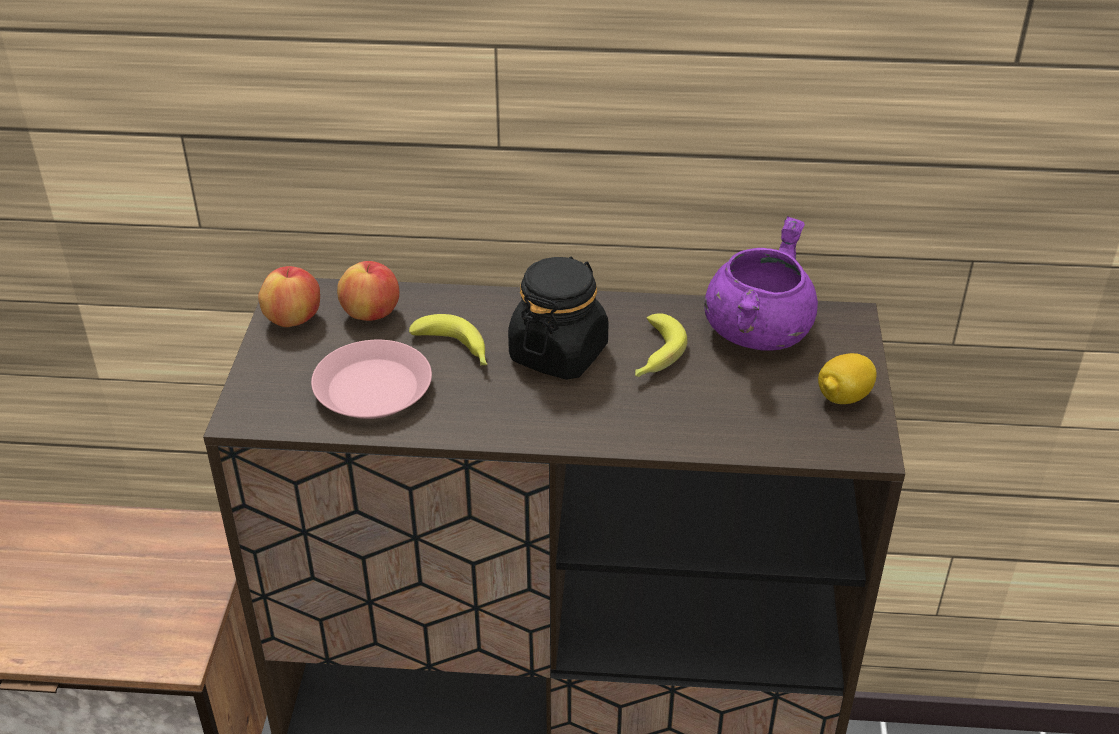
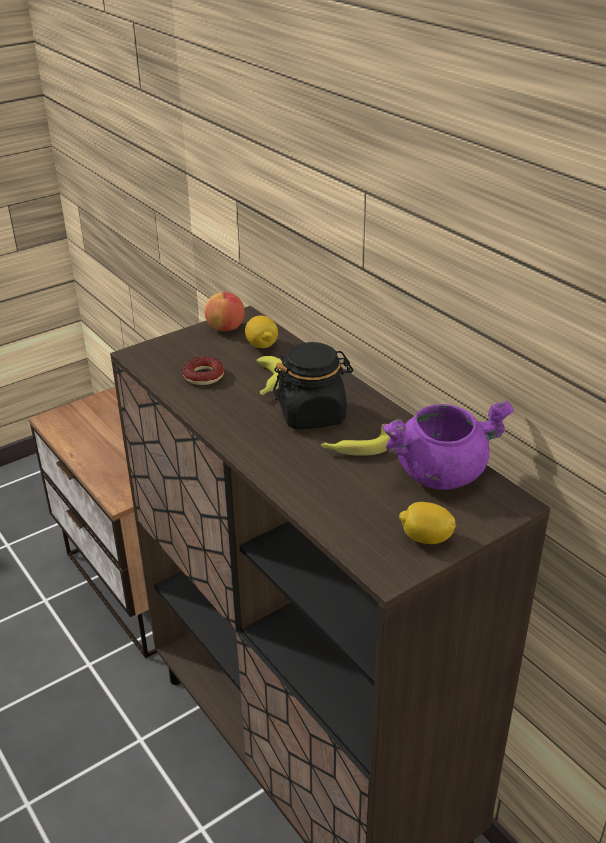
camera: 50 degrees right, 5 degrees down
(371, 313) = (261, 345): apple -> lemon
(373, 388) = (203, 376): pink plate -> donut

